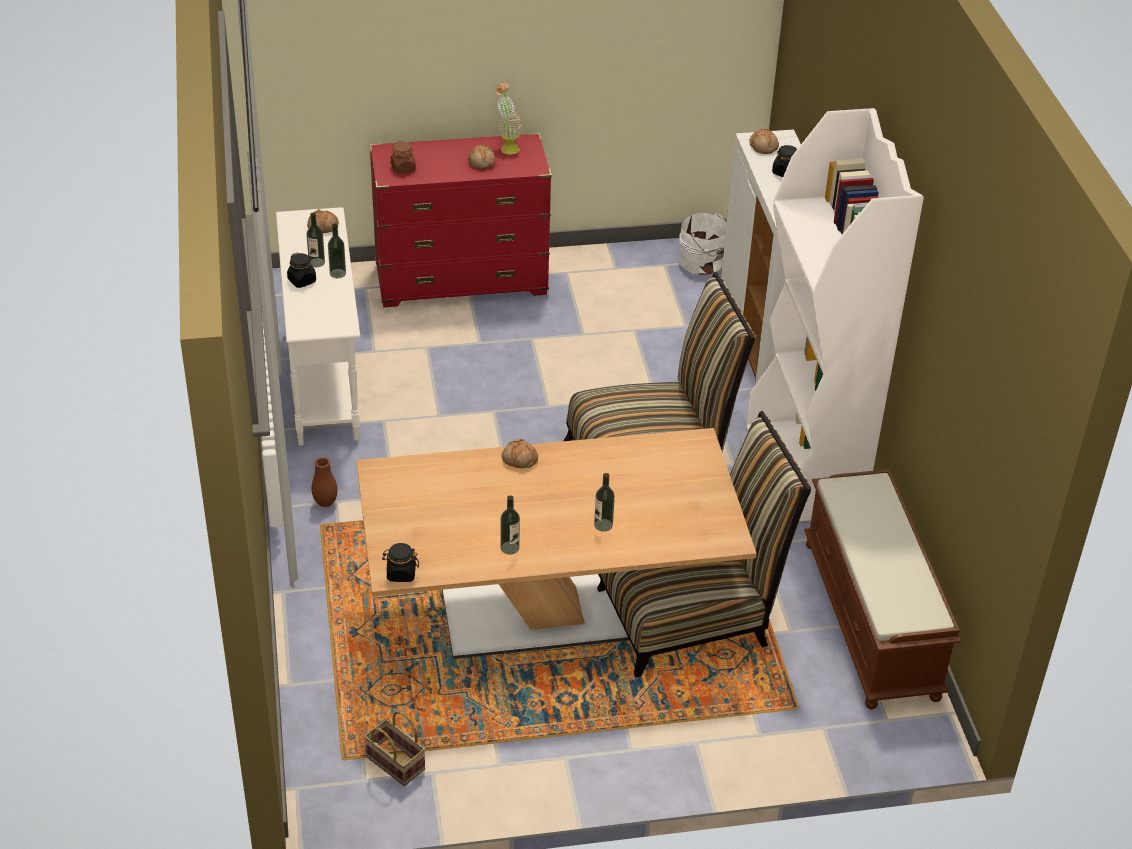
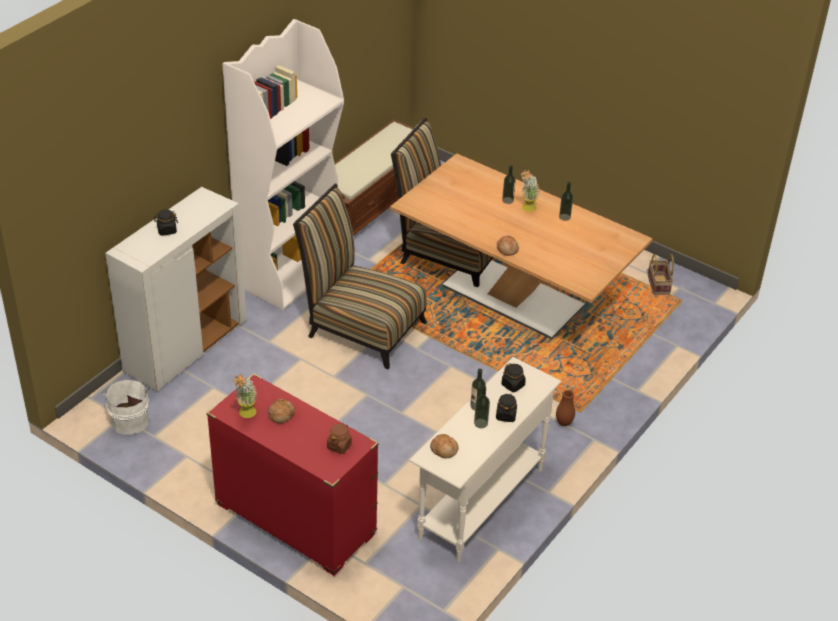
camera: 135 degrees left, 0 degrees up
(401, 573) = (630, 236): black jar -> black jar (513, 385)
(565, 527) = (527, 209): none -> potted plant
(763, 146) = (145, 252): bread -> none

